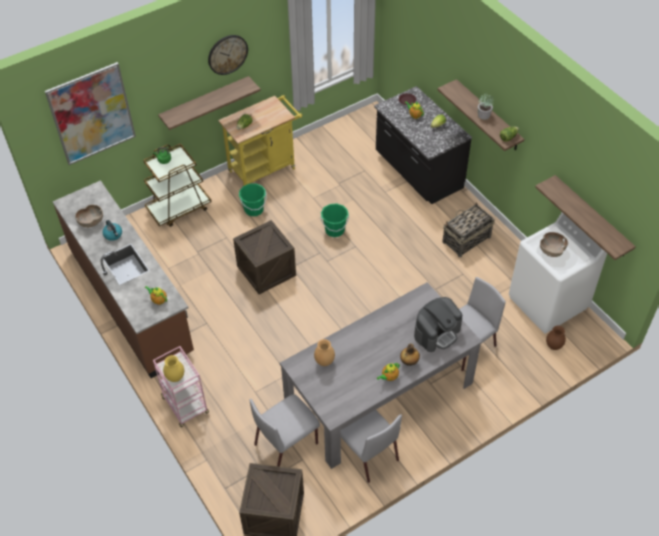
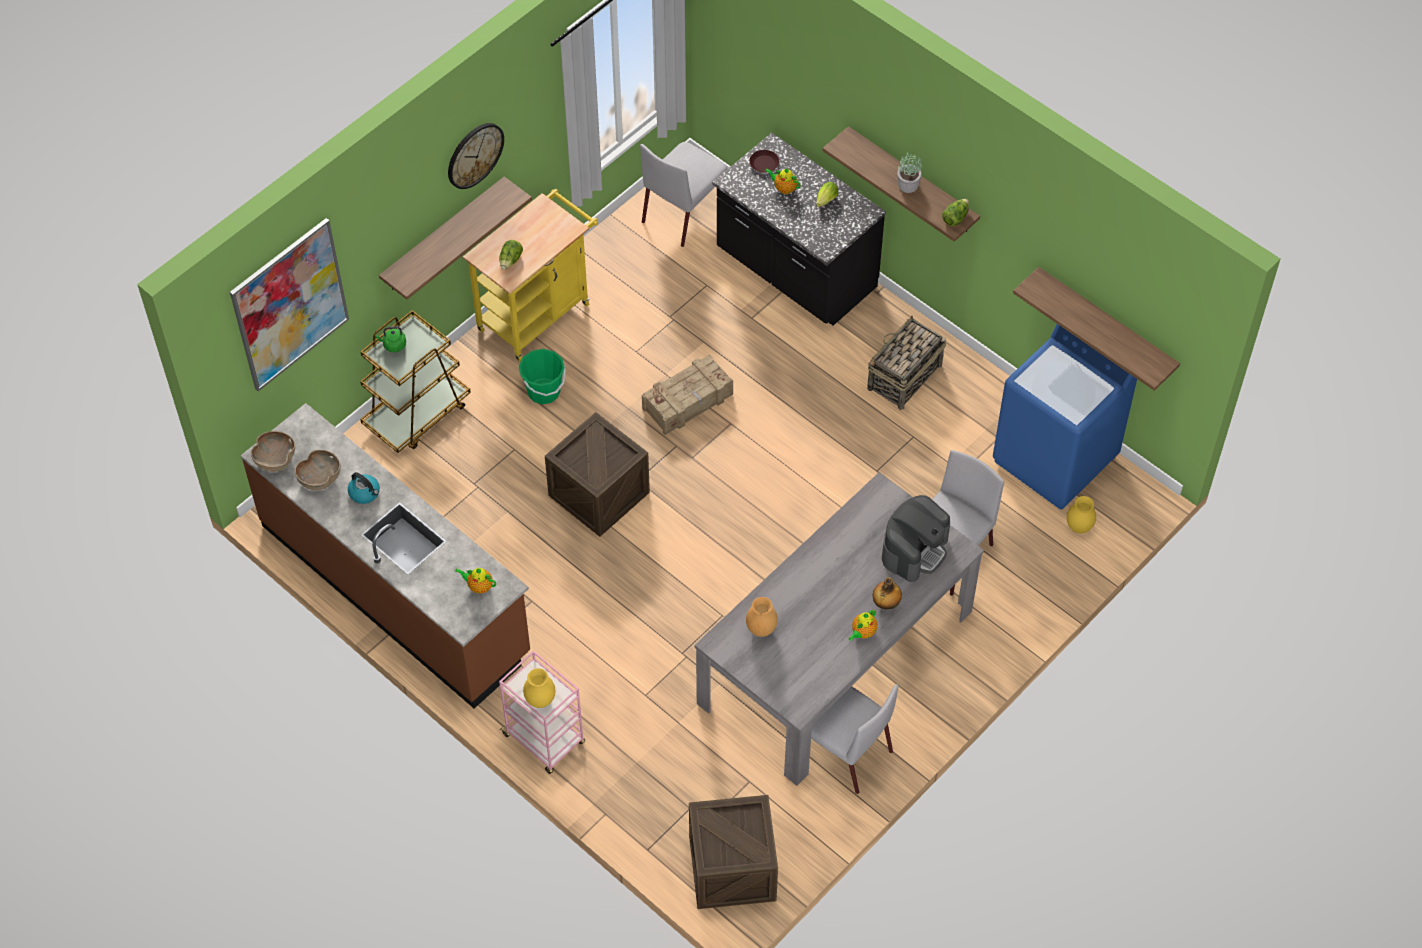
camera: 15 degrees left, 5 degrees up
(287, 443) = (719, 762): grey chair -> grey chair (684, 212)
(334, 230) = (688, 402): green bucket -> crate
(548, 303) = (1055, 459): white washing machine -> blue washing machine
(551, 250) = (1055, 386): brown bowl -> brown bowl (275, 459)
(554, 346) = (1079, 527): brown vase -> yellow vase

